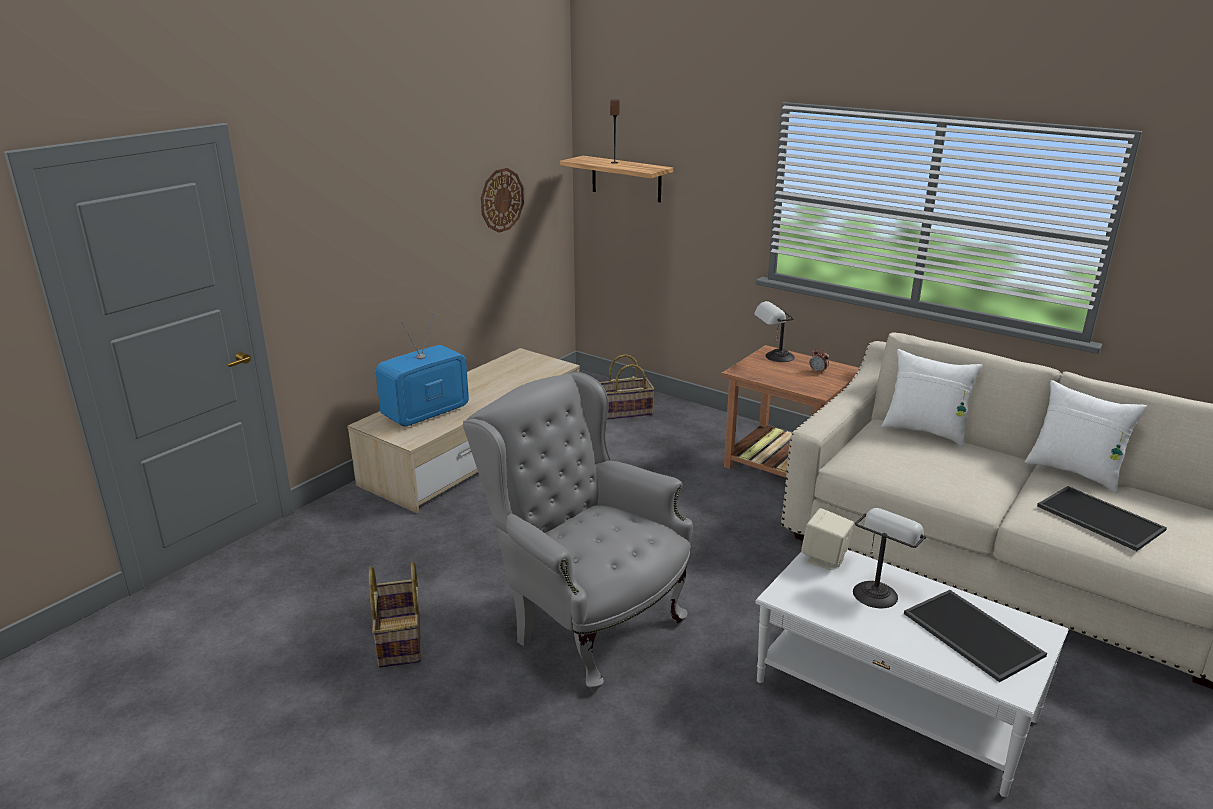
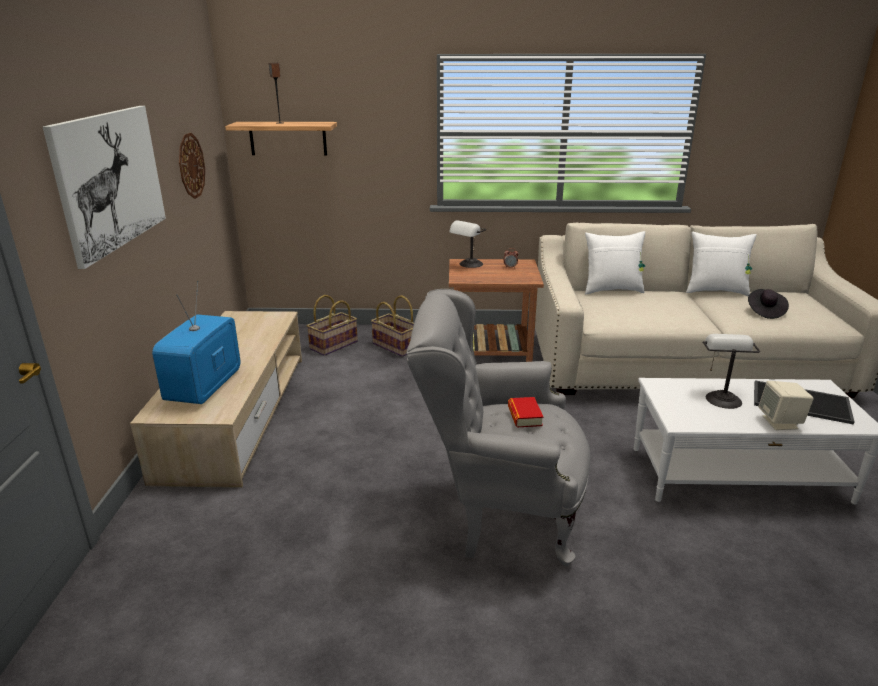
camera: 35 degrees left, 0 degrees up
(376, 213) = (111, 180): none -> picture
(401, 640) = (362, 608): basket -> basket (396, 346)
(608, 525) = (524, 416): none -> book
(825, 559) = (666, 389): beige speaker -> beige speaker (780, 422)
(1098, 518) = (765, 312): tray -> black hat

